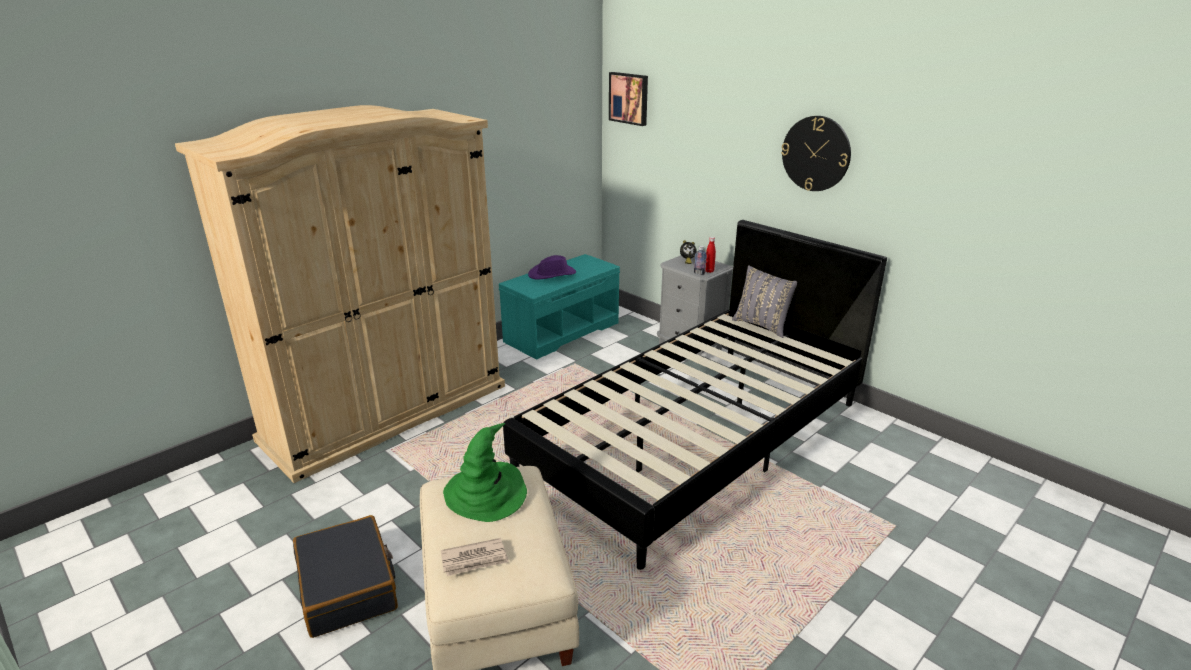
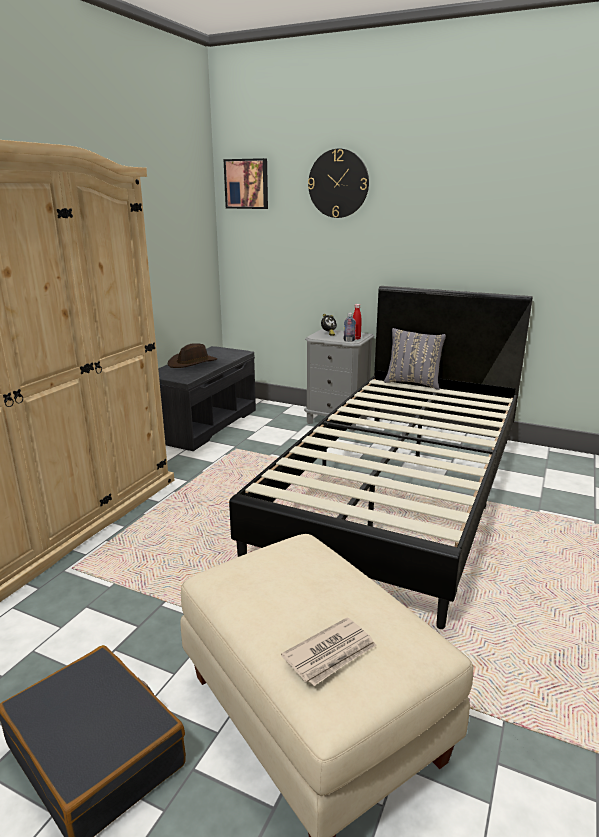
camera: 20 degrees left, 5 degrees down
(486, 494) = (283, 572): green hat -> none
(552, 274) = (192, 363): purple hat -> brown hat
(562, 331) = (204, 424): turquoise bench -> grey bench
(816, 153) = (454, 210): wall clock -> wall clock (338, 183)

